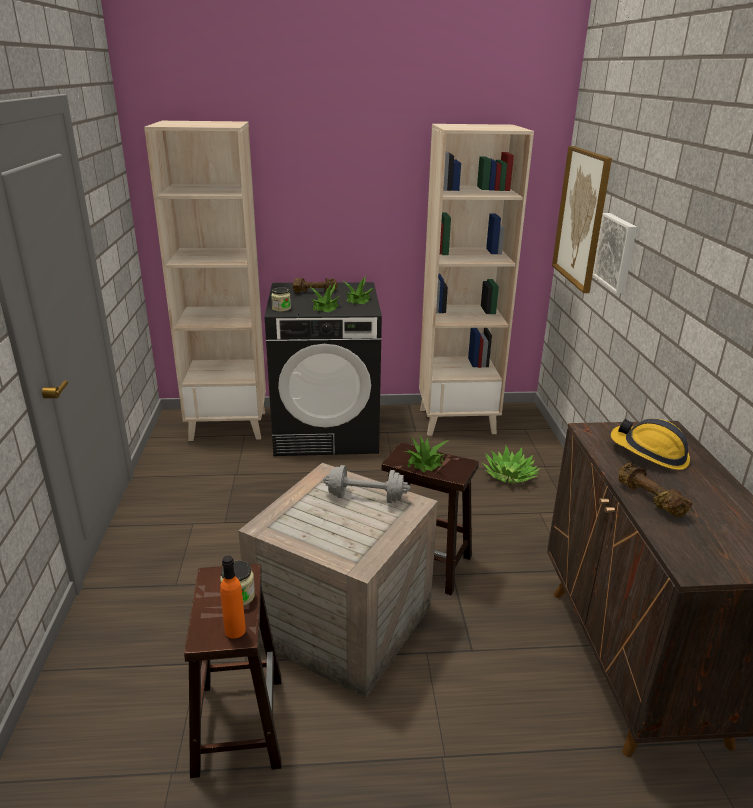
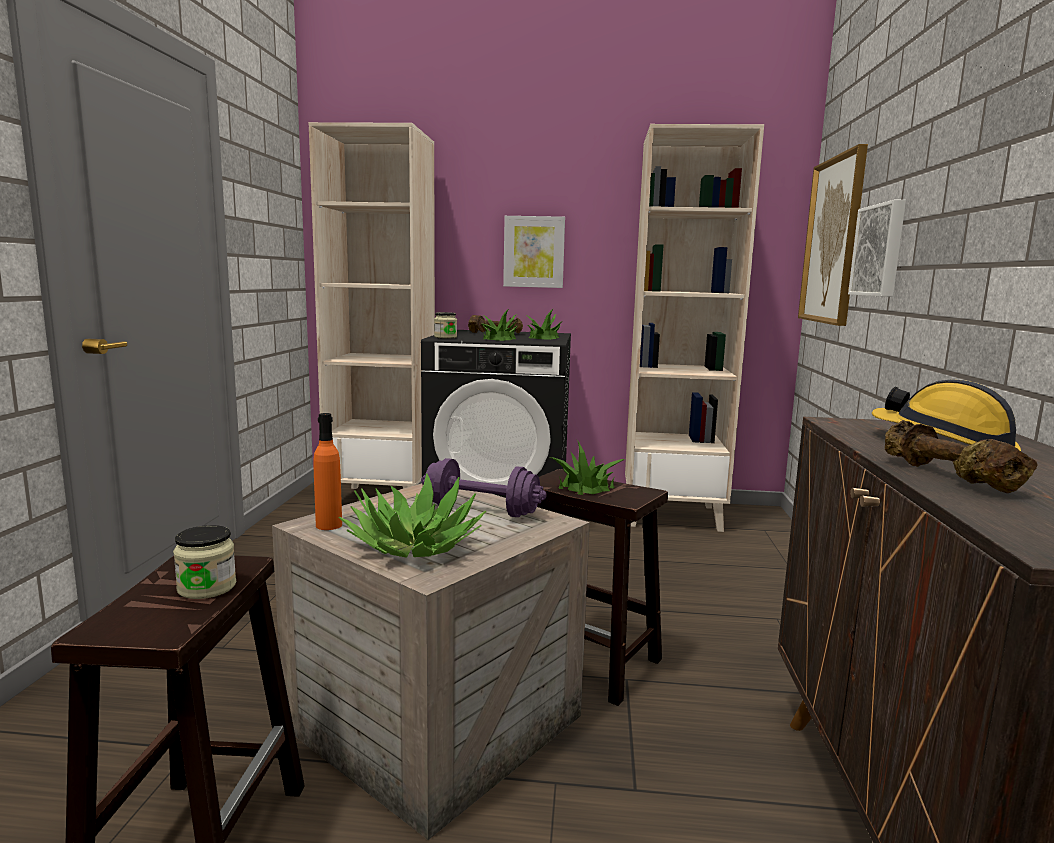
camera: 10 degrees right, 15 degrees down
(235, 630) = (161, 625): orange bottle -> orange bottle (329, 525)
(340, 215) = (534, 252): none -> picture
(366, 497) = (481, 510): grey dumbbell -> purple dumbbell
(509, 475) = (735, 574): potted plant -> potted plant (415, 544)

